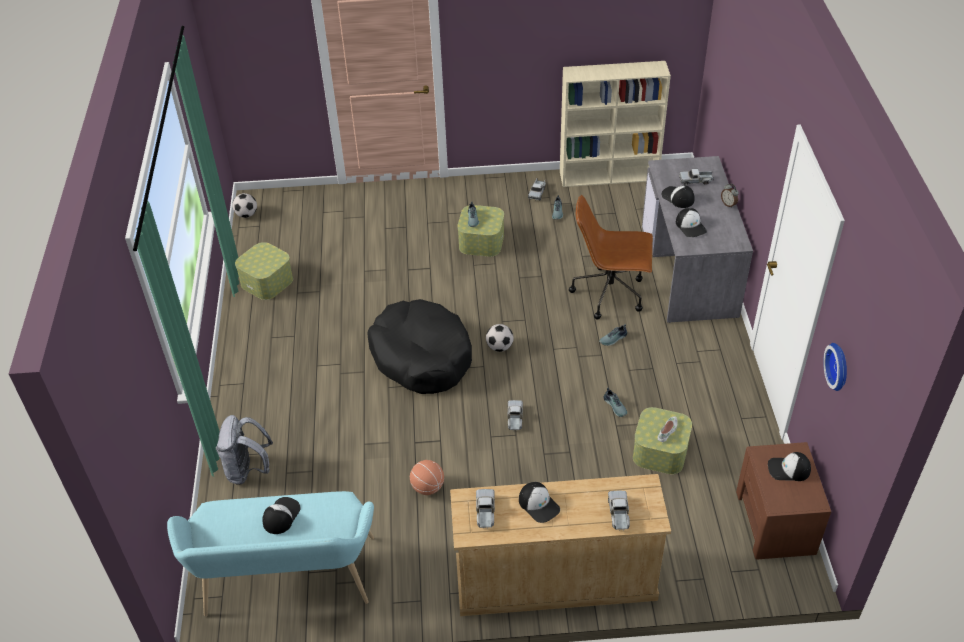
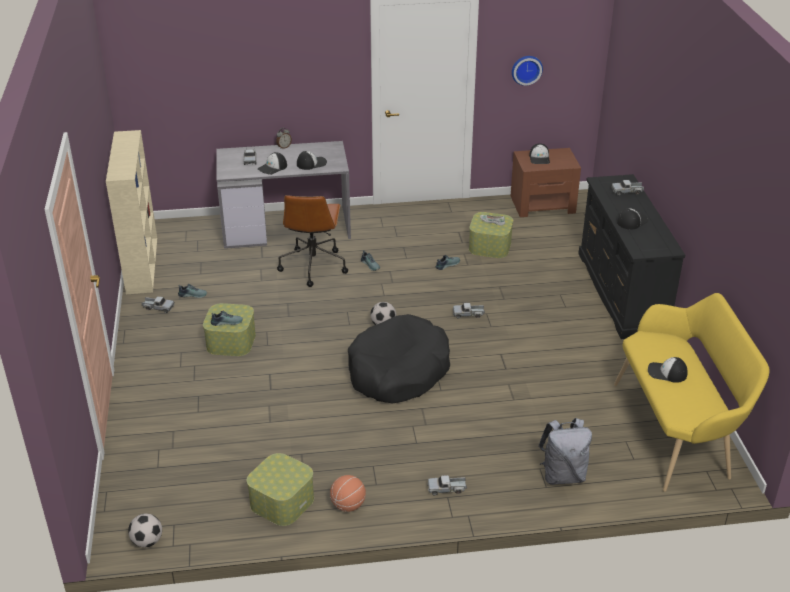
camera: 95 degrees left, 10 degrees down
(287, 583) = (677, 431): turquoise bench -> yellow bench
(427, 487) = (553, 358): basketball -> basketball (348, 505)
(485, 512) = (648, 242): toy truck -> toy truck (447, 489)
(554, 580) = (622, 292): beige dresser -> black dresser

